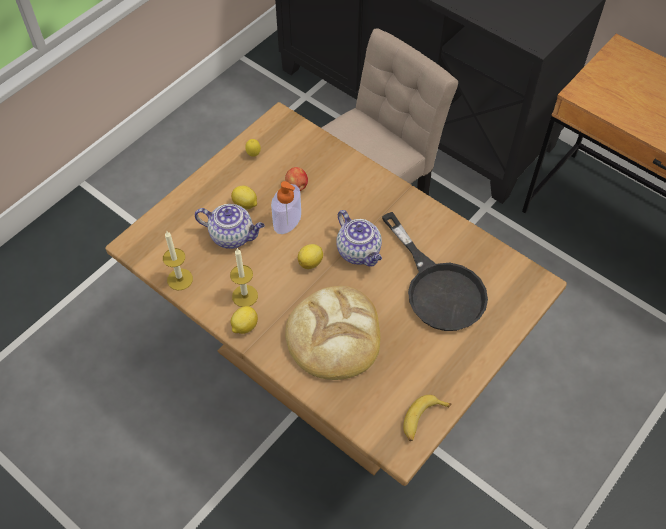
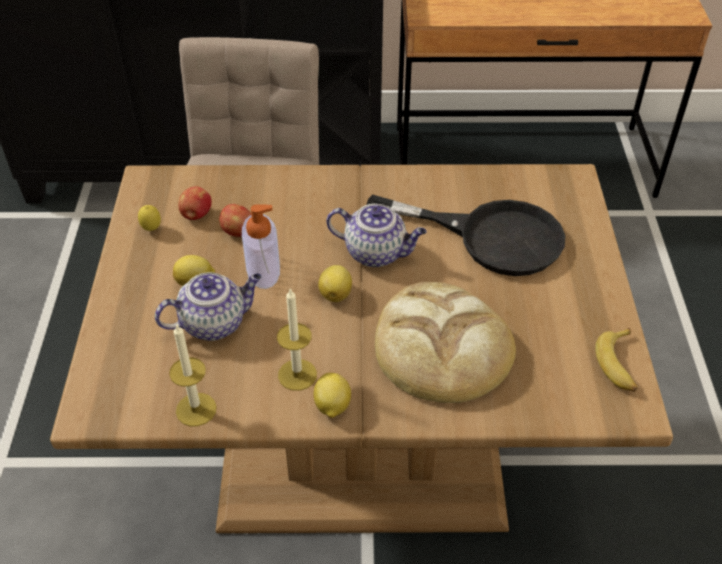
camera: 40 degrees left, 10 degrees down
(285, 160) = (196, 215): none -> apple

